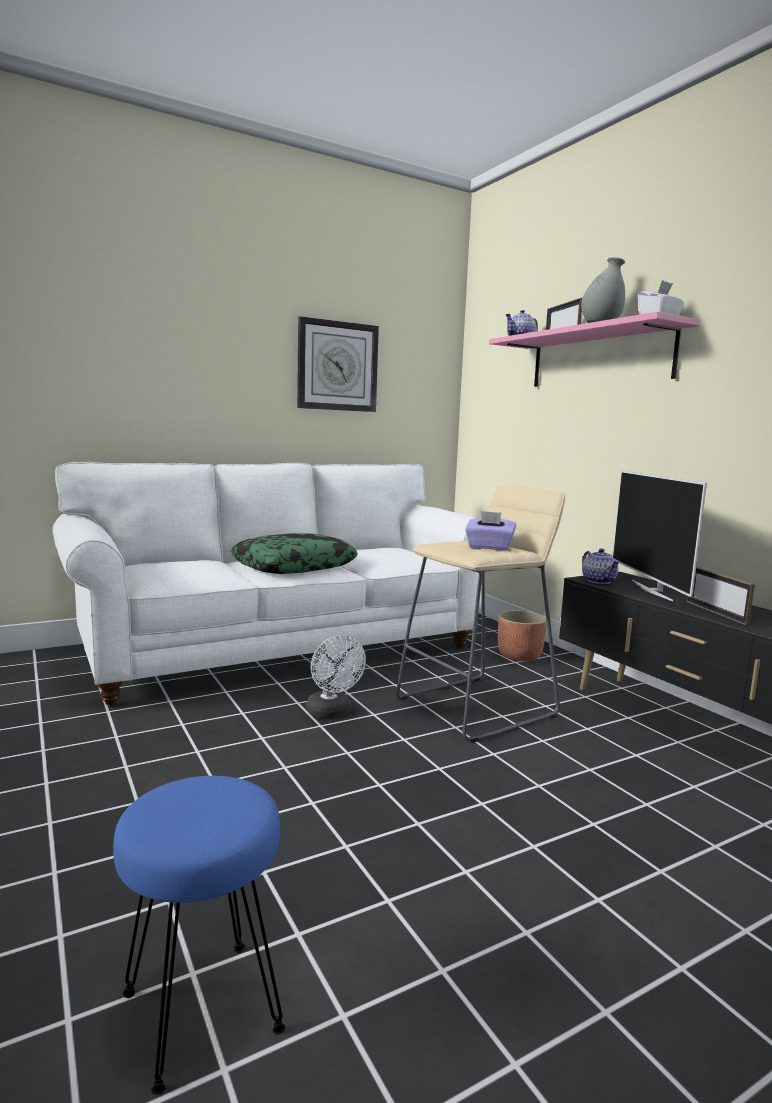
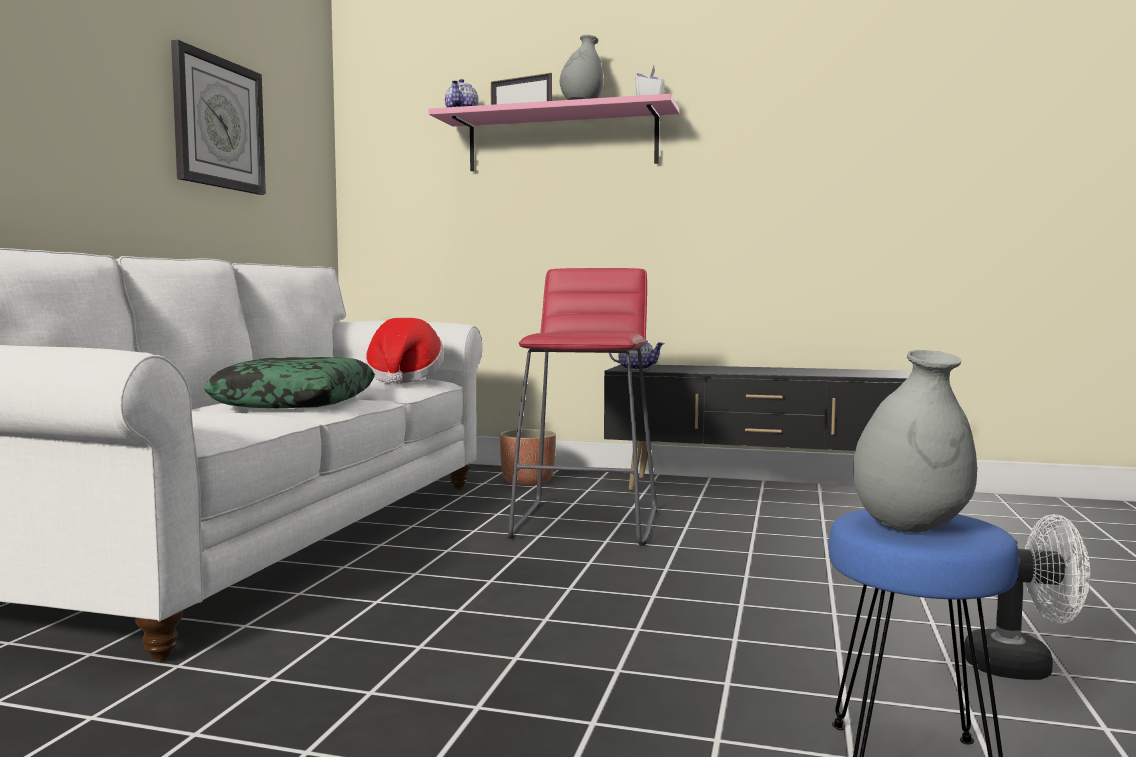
camera: 45 degrees left, 5 degrees down
(177, 808) = (910, 527): none -> grey vase
(332, 713) = (474, 568): white fan -> white fan (1022, 666)
(404, 558) = (404, 380): none -> hat
(477, 707) = (587, 523): beige stool -> red stool
(489, 547) = (592, 332): purple tissue box -> none
(652, 590) = (689, 368): television -> none
(715, 612) = (770, 372): picture frame -> none

